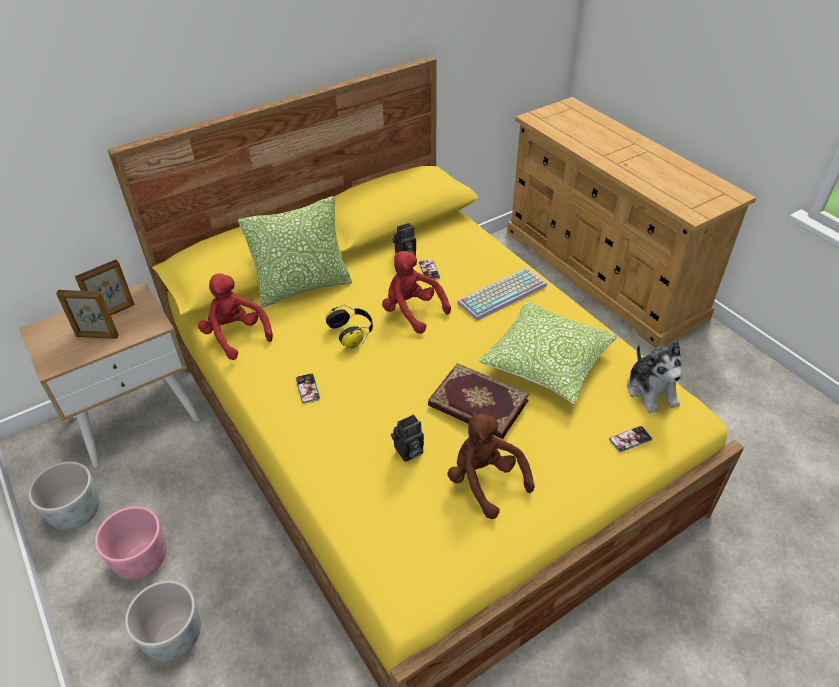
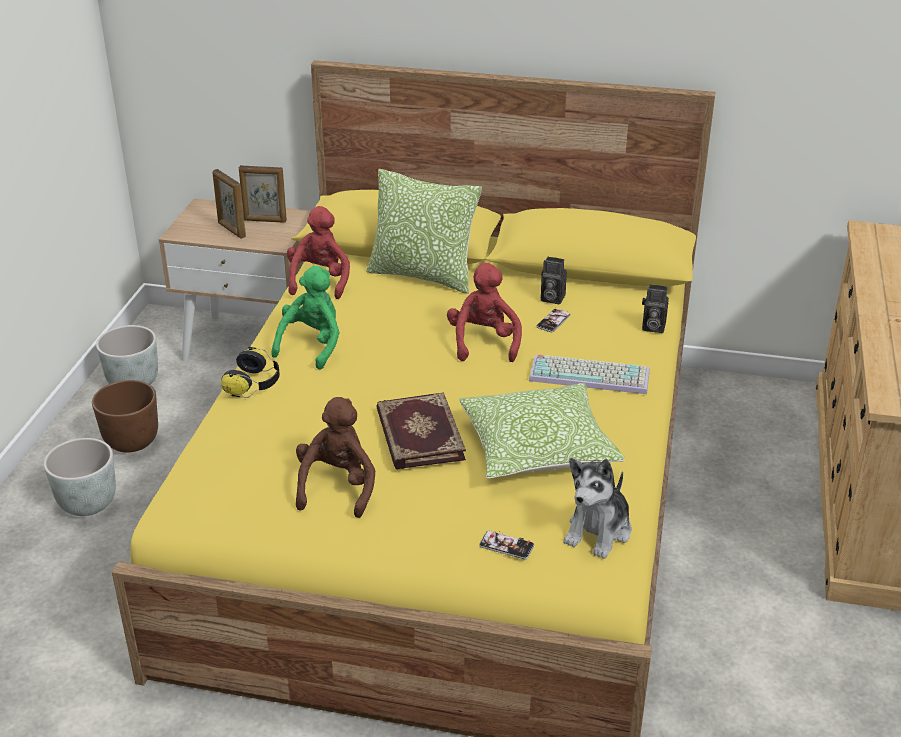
camera: 45 degrees right, 10 degrees down
(143, 560) = (132, 441): pink planter -> brown planter
(307, 388) = (312, 345): phone -> green plush toy
(352, 332) = (407, 327): headphones -> headphones (254, 384)
(408, 452) = (308, 426): camera -> camera (652, 327)

